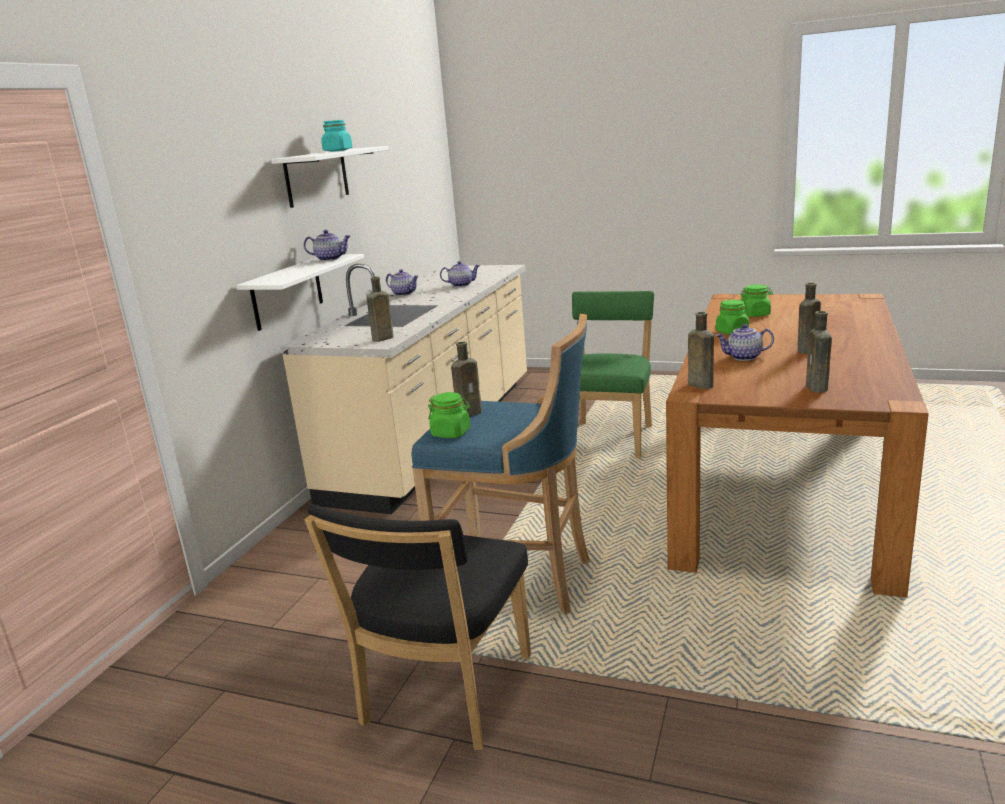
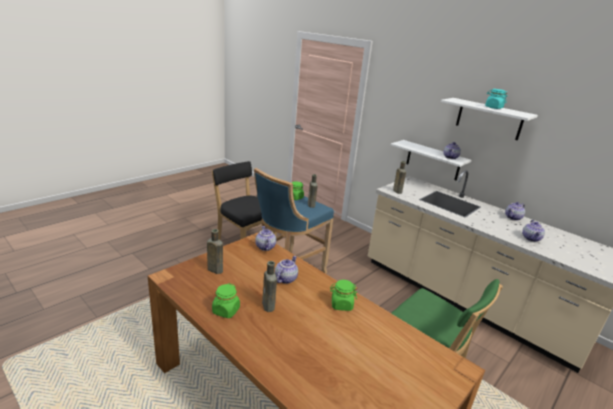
camera: 110 degrees right, 5 degrees up
(699, 385) = (264, 247): brown bottle -> teapot
(755, 314) = (379, 343): green jar -> green jar (226, 311)

